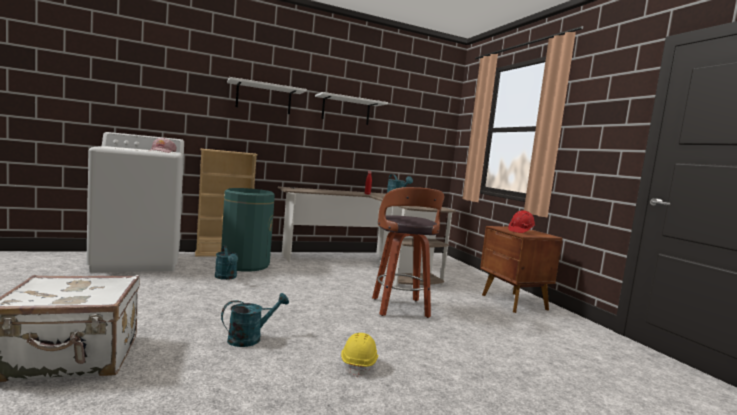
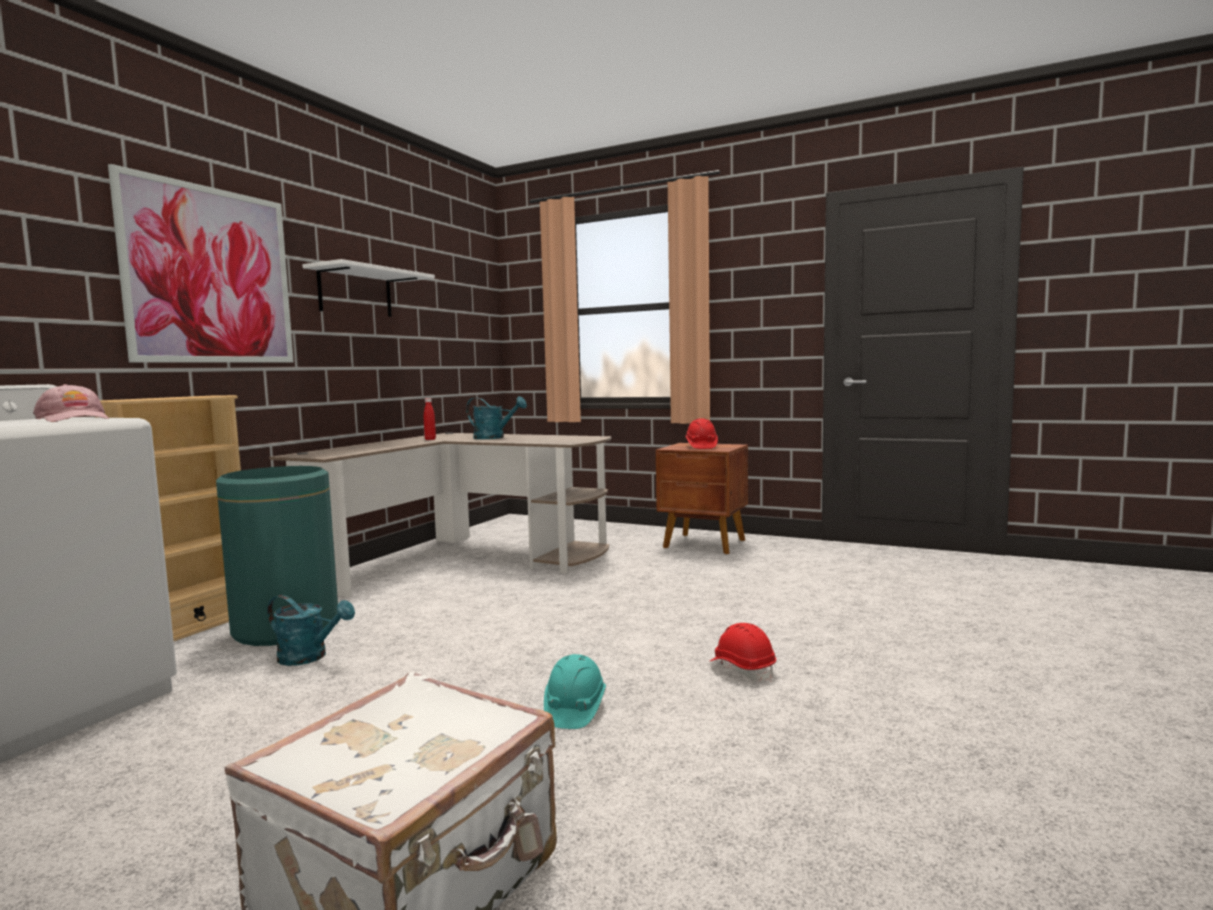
camera: 40 degrees left, 0 degrees up
(250, 338) = (574, 709): turquoise watering can -> turquoise hard hat
(264, 98) = (210, 275): white shelf -> picture
(359, 364) = (742, 669): yellow hard hat -> red hard hat
(400, 308) = (632, 595): stool -> none

